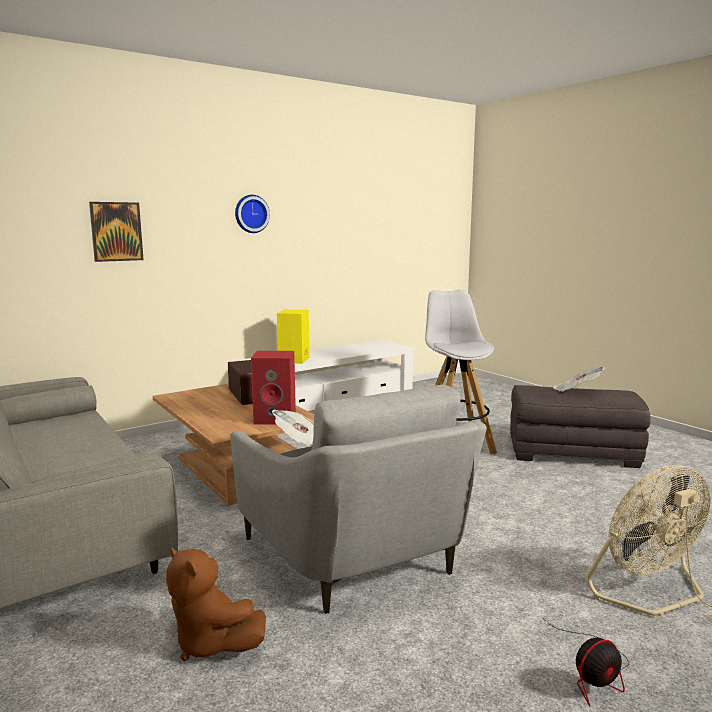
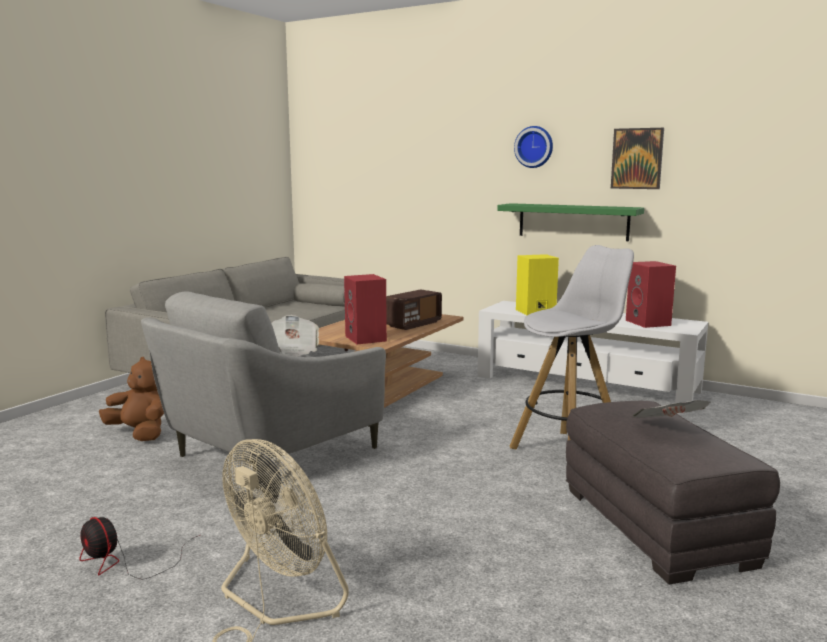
camera: 65 degrees right, 0 degrees up
(116, 231) = (412, 164): picture -> picture (637, 158)
(211, 642) = (139, 434): brown plush toy -> brown plush toy turned 105 degrees clockwise
(288, 278) = (573, 221): none -> green shelf
(370, 348) = (649, 323): none -> red speaker

